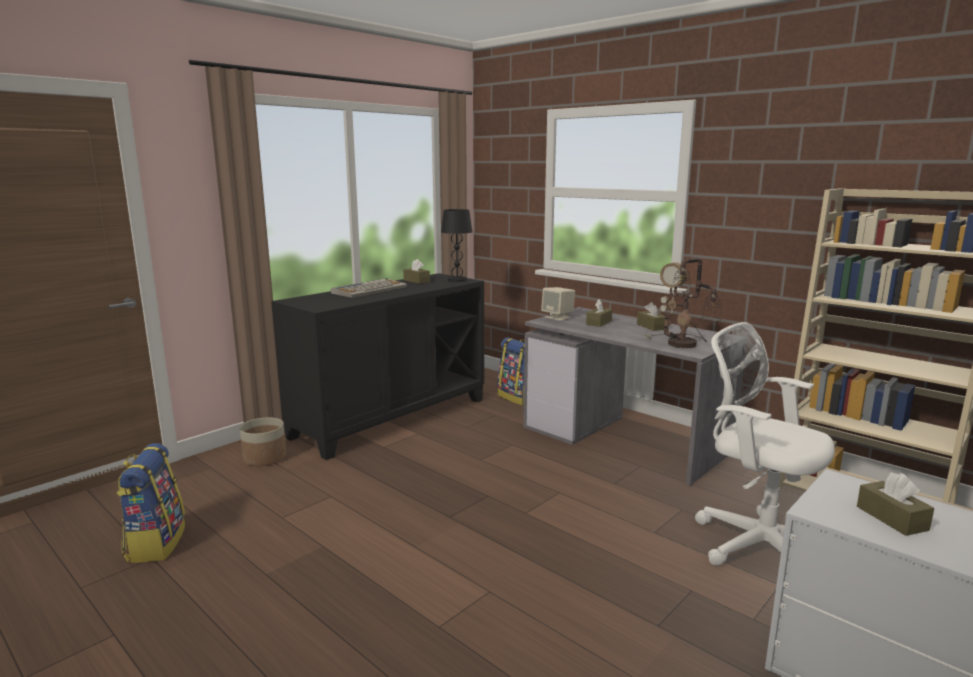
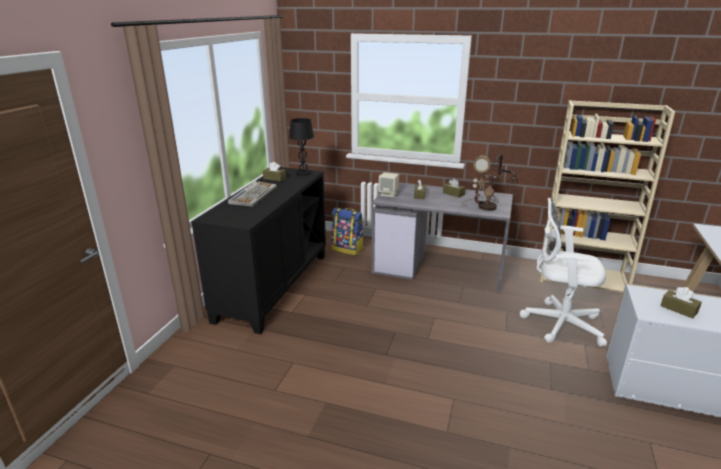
camera: 25 degrees left, 10 degrees up
(155, 543) = (199, 442): backpack -> none
(265, 458) = (210, 345): planter -> none

